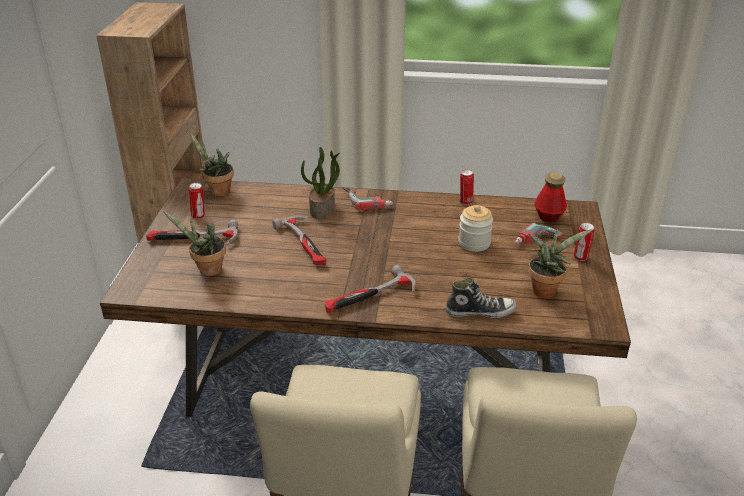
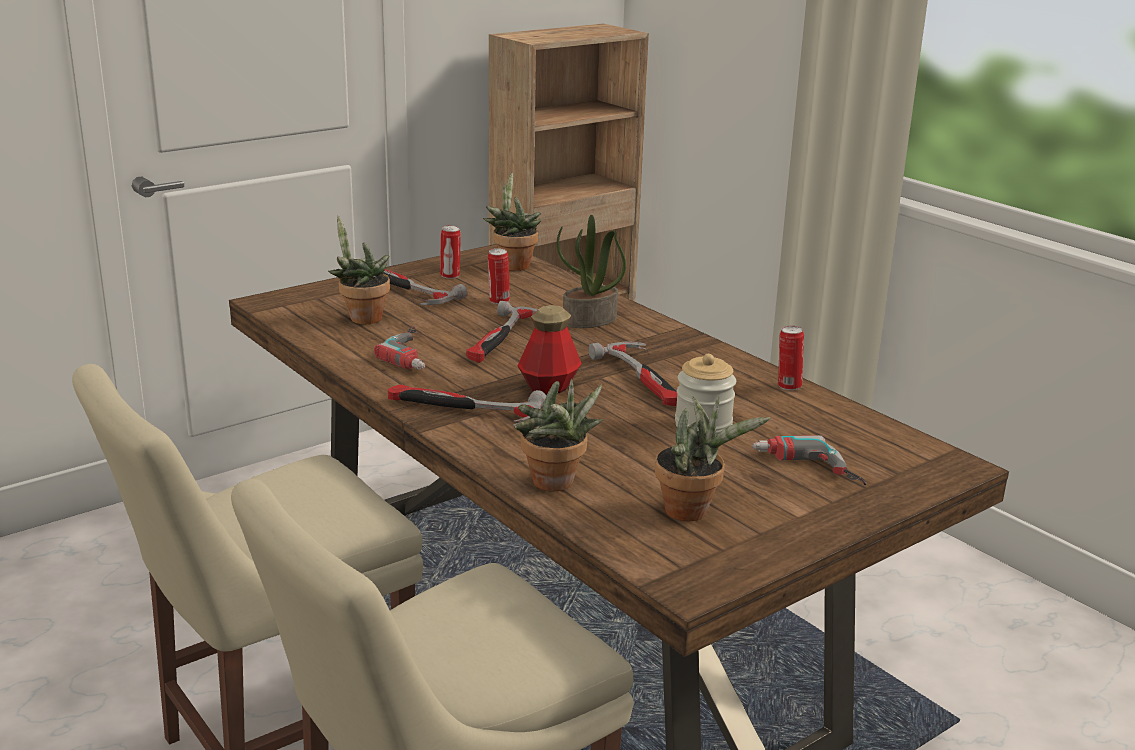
camera: 45 degrees right, 10 degrees down
(367, 199) = (661, 333): power drill -> power drill (416, 354)
(409, 231) = (645, 379): none -> hammer
(480, 311) = (555, 485): shoe -> potted plant
(548, 216) = (881, 450): bottle -> bottle (549, 387)
(581, 257) = (827, 509): can -> can (498, 301)

